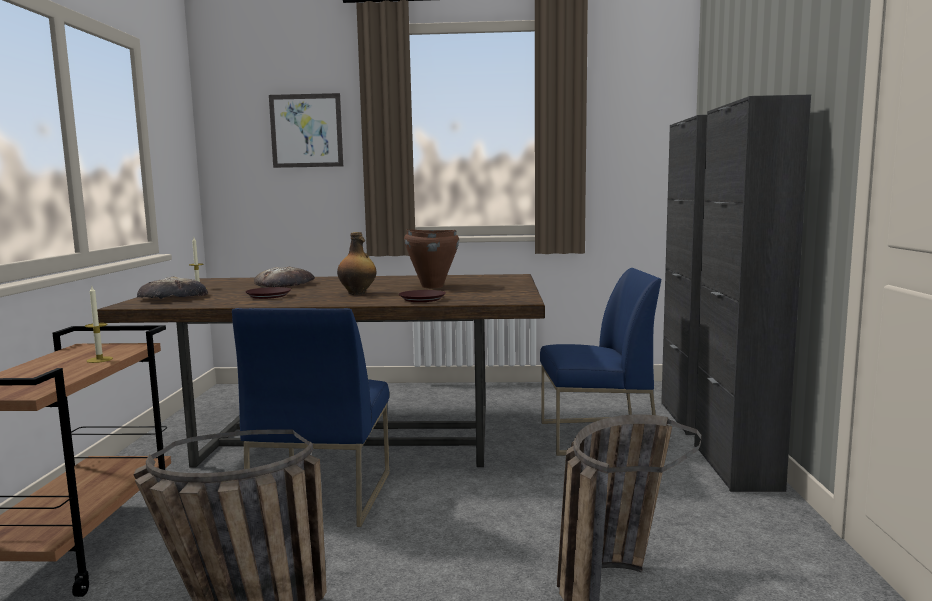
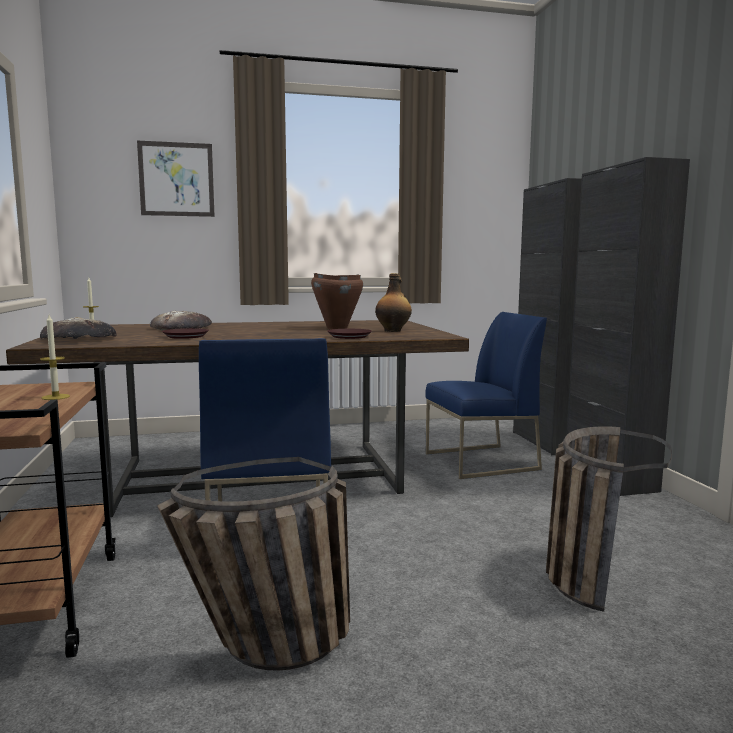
camera: 15 degrees left, 0 degrees up
(357, 293) = (275, 333): bottle -> bottle (393, 331)

